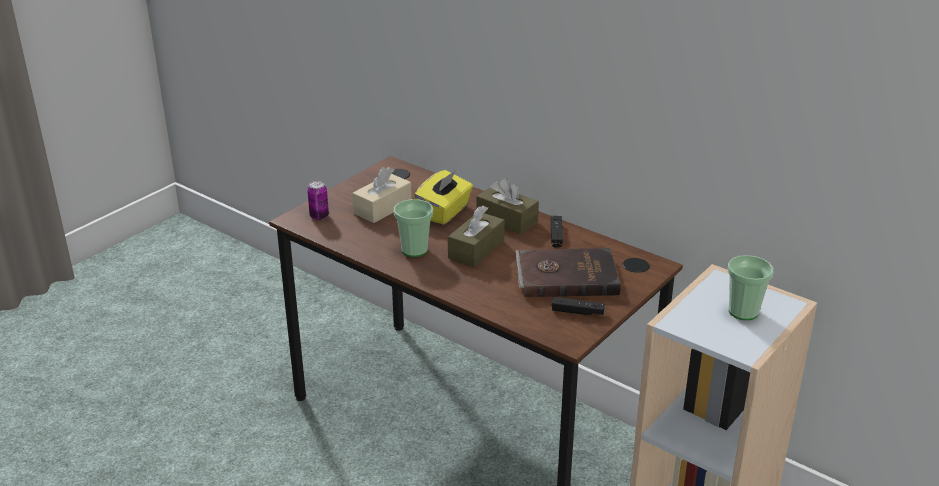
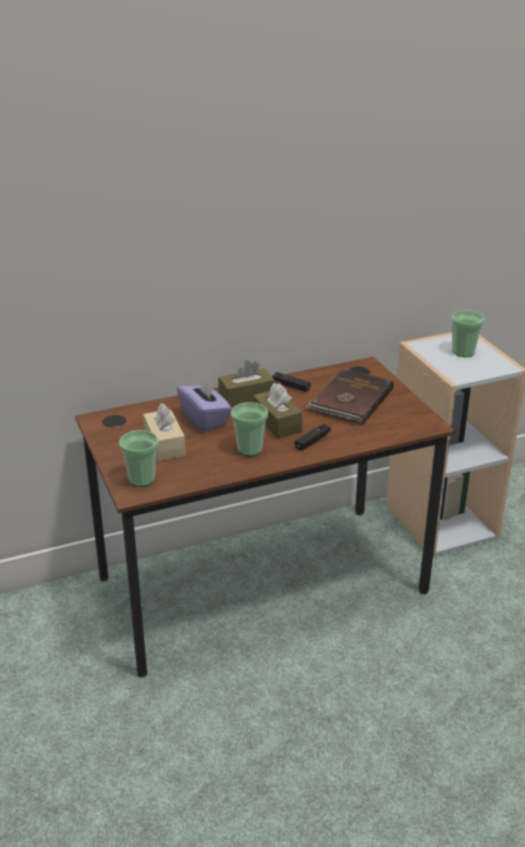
camera: 60 degrees left, 0 degrees up
(319, 216) = (141, 479): can -> cup
(444, 212) = (205, 419): yellow tissue box -> purple tissue box
(577, 312) = (399, 411): black game controller -> black game controller (312, 441)

